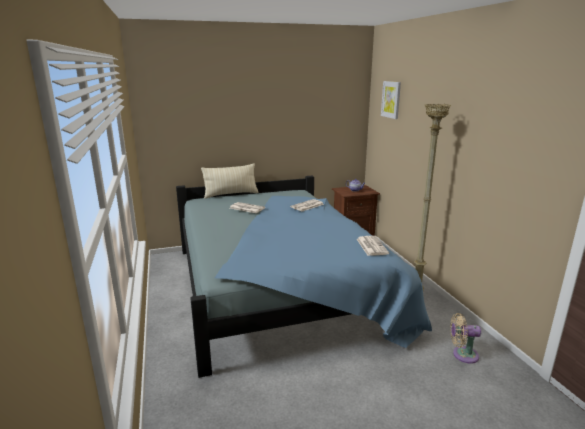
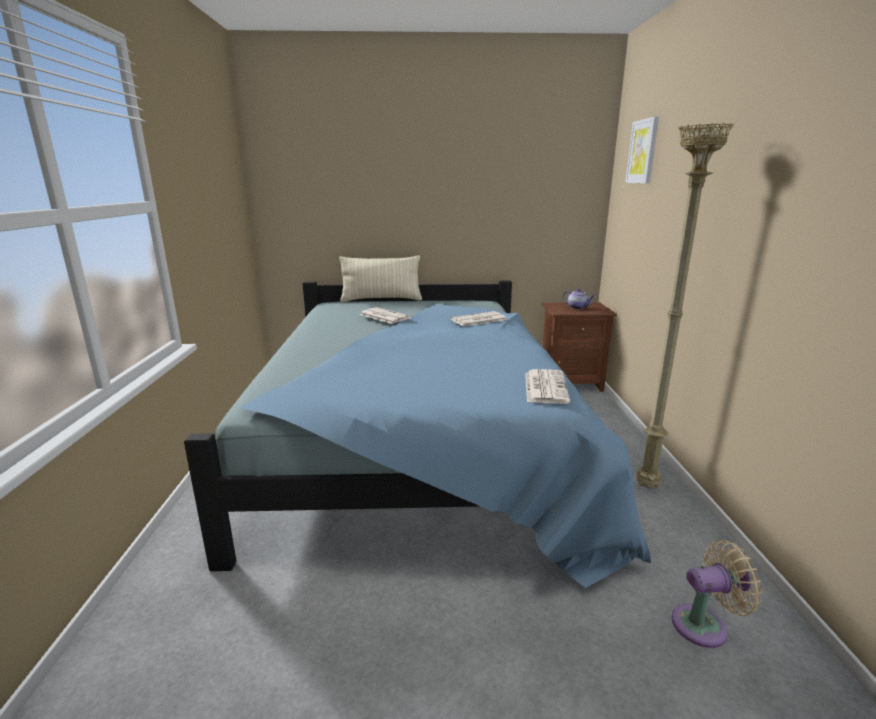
camera: 15 degrees right, 0 degrees up
(462, 354) = (704, 625): beige fan -> beige fan turned 150 degrees clockwise

